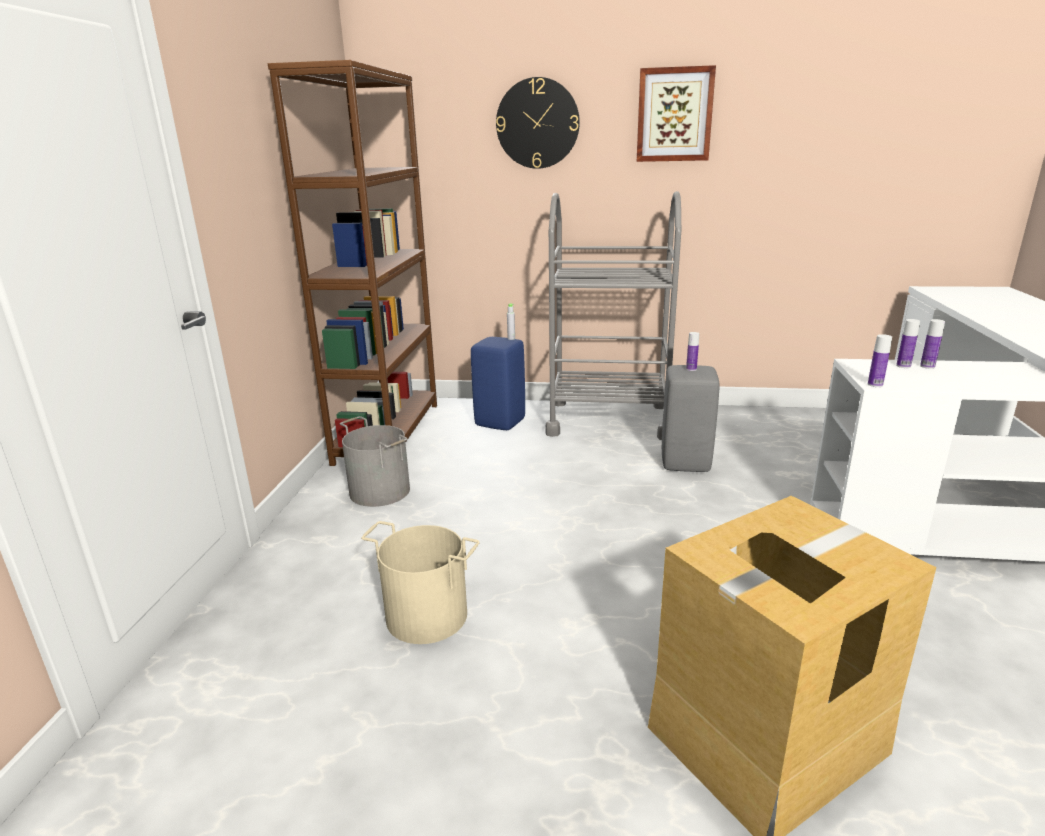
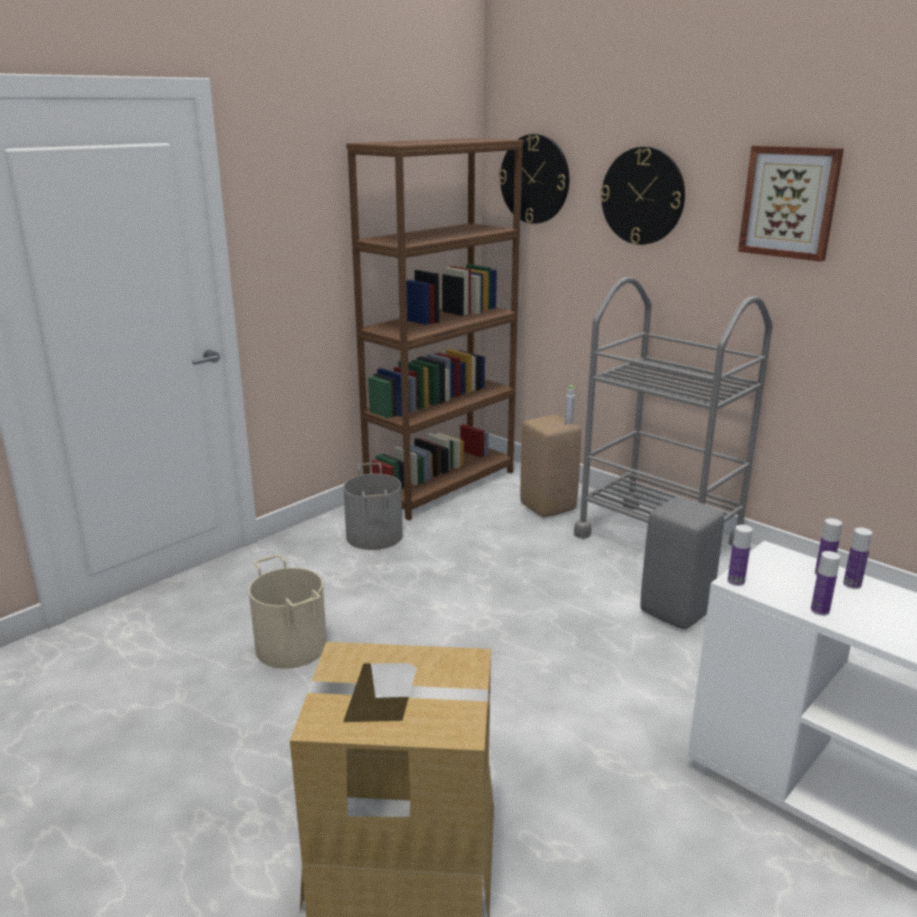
camera: 35 degrees right, 0 degrees up
(417, 119) = (534, 179): none -> wall clock
(501, 422) = (549, 507): blue stool -> beige stool
(691, 369) = (687, 507): bottle -> bottle (820, 610)

